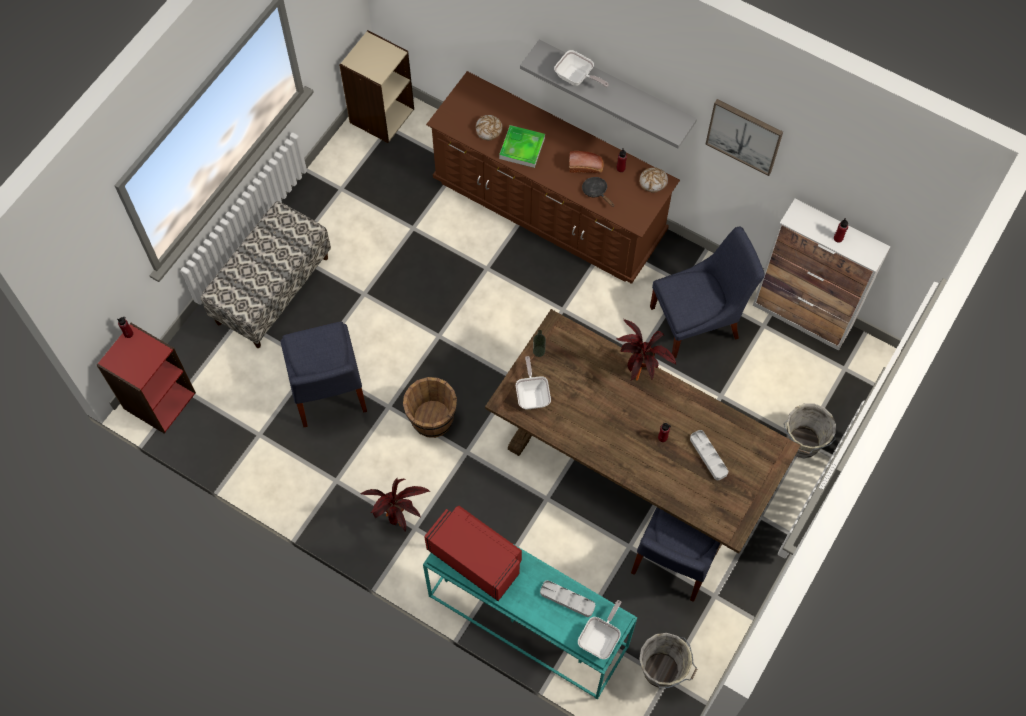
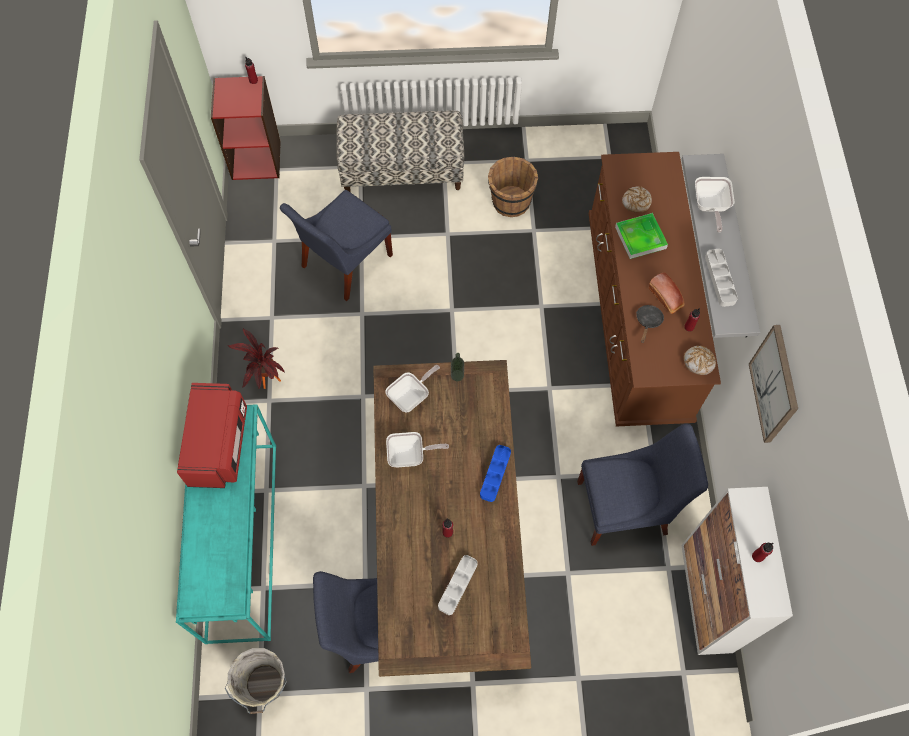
camera: 55 degrees right, 0 degrees up
(381, 115) = (615, 145): beige bookcase -> none
(432, 419) = (373, 352): brown bucket -> brown bucket (510, 202)
(567, 599) = (226, 545): grey tray -> grey tray (720, 279)
(600, 638) = (206, 597): frying pan -> frying pan (410, 455)
(639, 376) = (495, 474): potted plant -> blue tray
(698, 321) = (627, 507): blue chair -> blue chair turned 45 degrees counterclockwise
(802, 444) = (574, 679): grey bucket -> none

